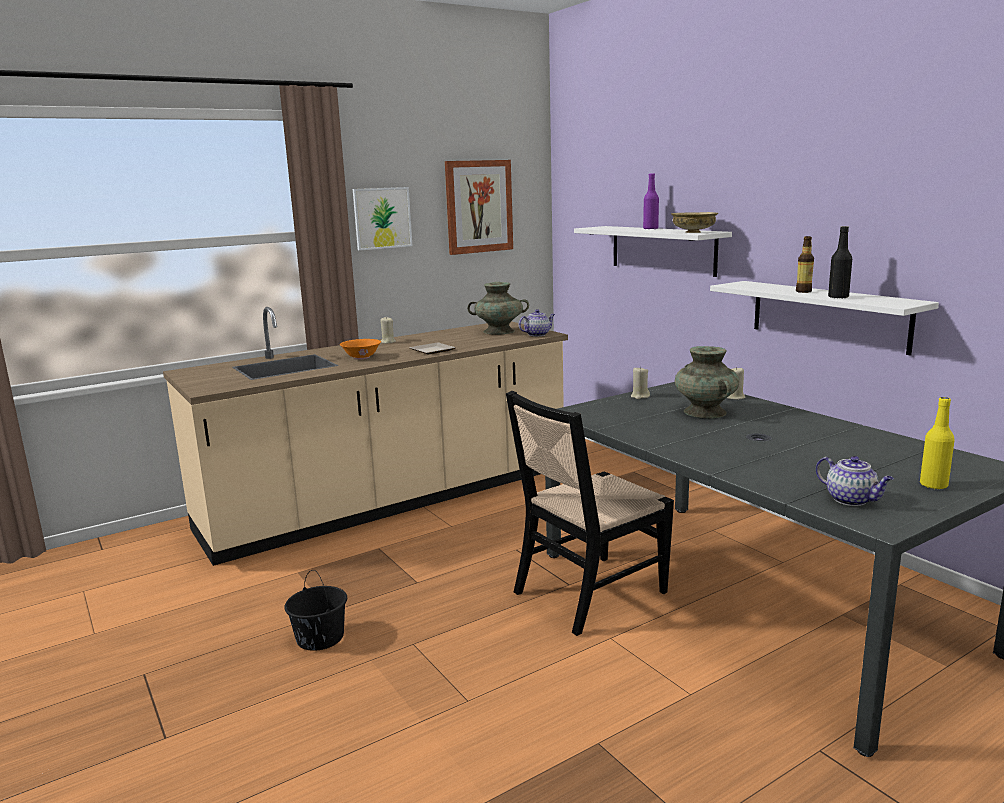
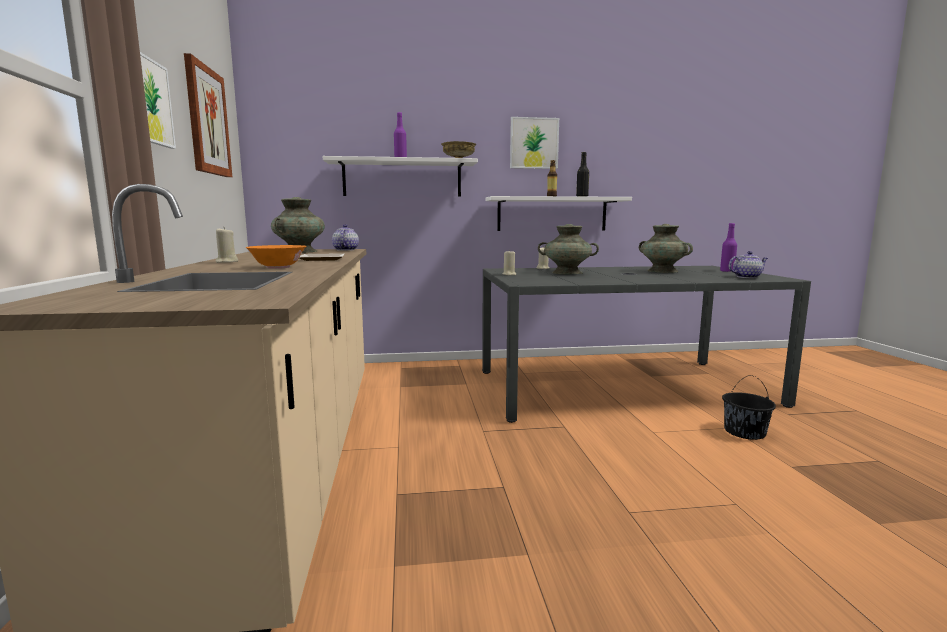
camera: 65 degrees left, 5 degrees down
(320, 637) = (588, 572): black bucket -> black bucket (744, 432)
(590, 593) = (584, 423): chair -> none
(808, 205) = (534, 143): none -> picture
(836, 449) = (662, 271): none -> turquoise vase
(933, 485) = (727, 271): yellow bottle -> purple bottle

